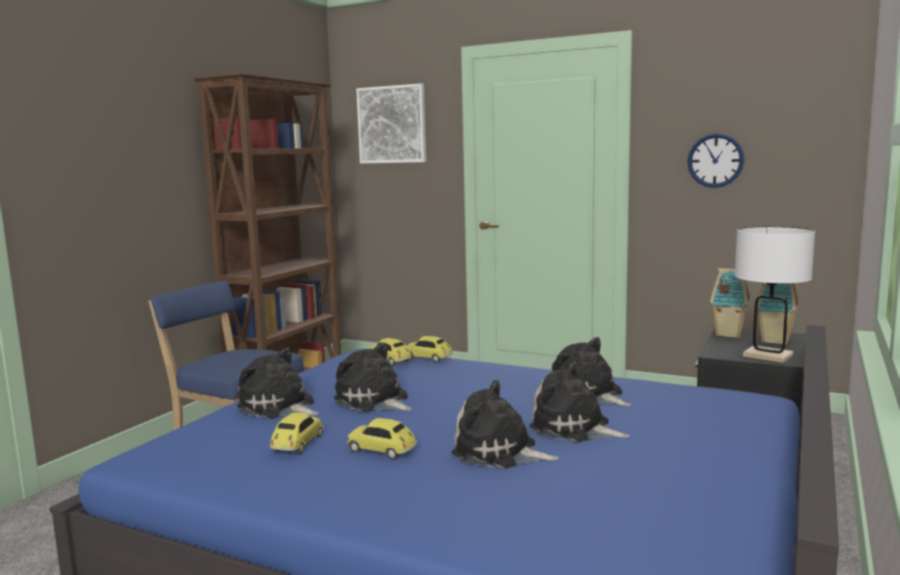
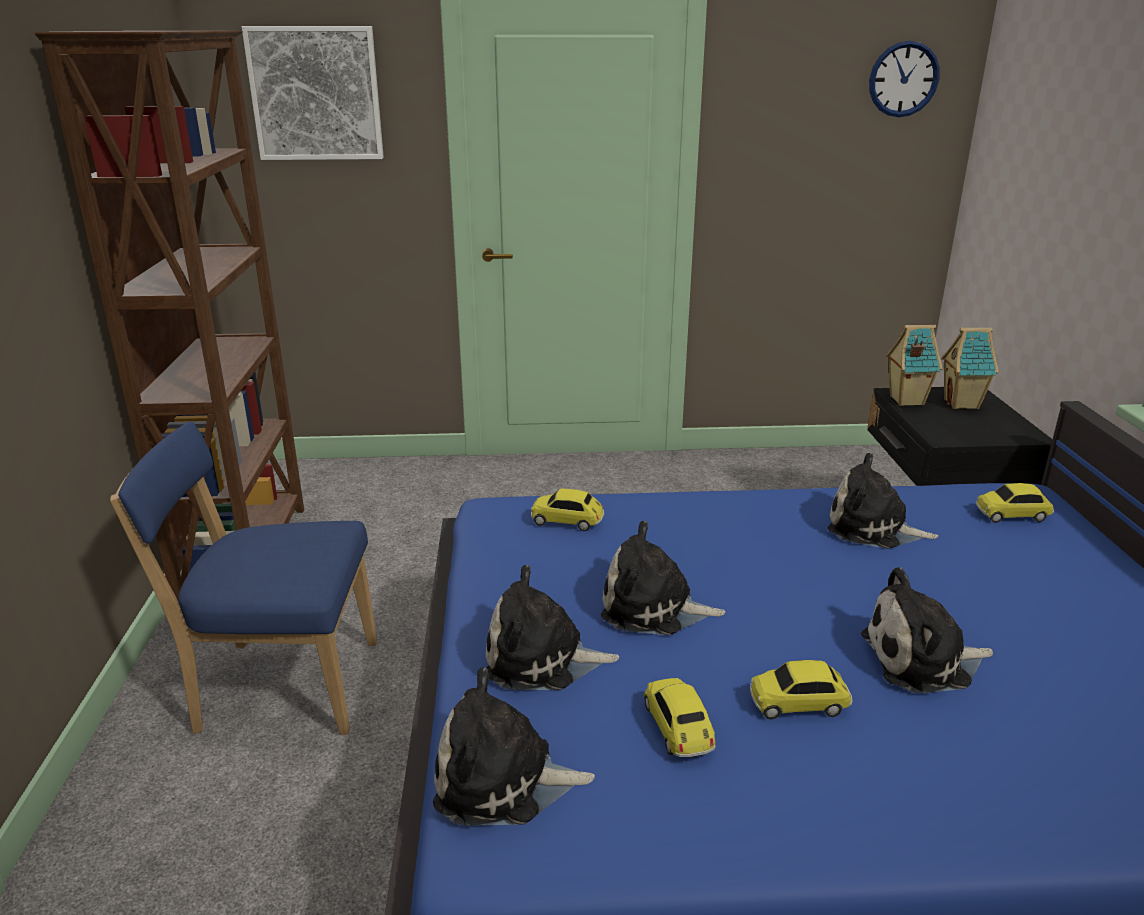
camera: 30 degrees left, 15 degrees up
(428, 358) = (607, 503): toy car -> toy car (1012, 515)
(574, 428) = (936, 592): plush toy -> plush toy (503, 781)
(715, 160) = (805, 161): wall clock -> wall clock (903, 79)
(768, 356) = (989, 431): white table lamp -> none

